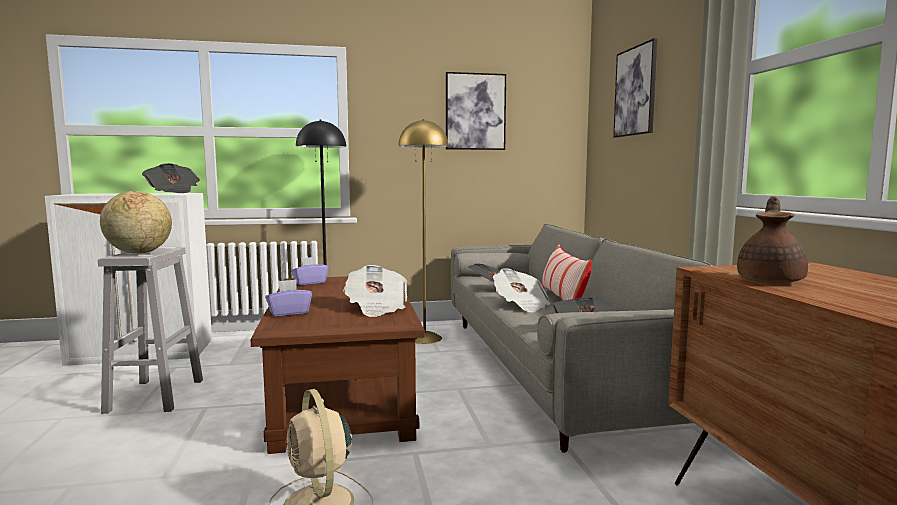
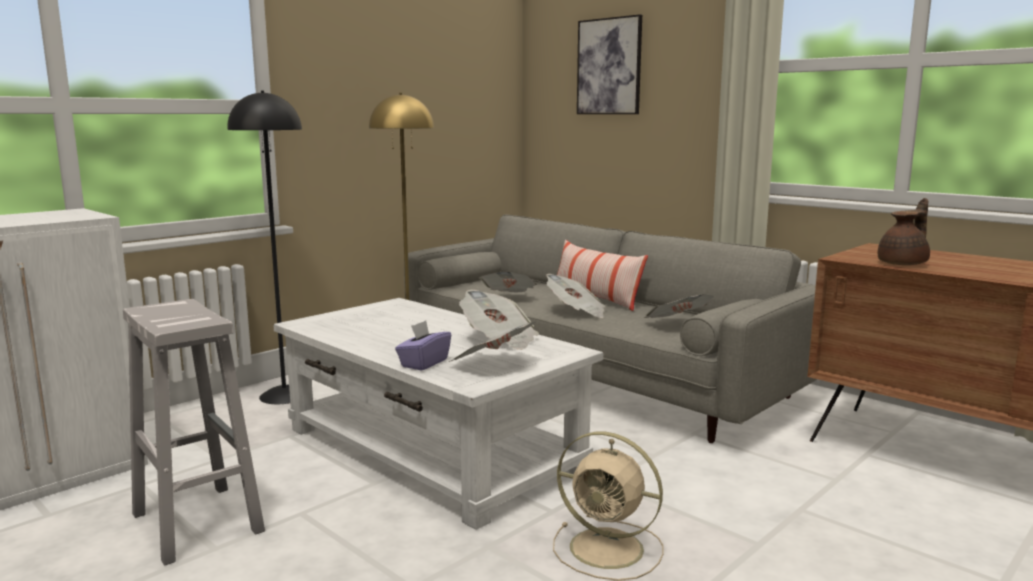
camera: 35 degrees left, 5 degrees up
(138, 253) = (177, 318): globe -> none
(173, 194) = (76, 216): newspaper -> newspaper (492, 364)
(310, 283) = (330, 324): purple tissue box -> none
(343, 391) = (432, 449): brown coffee table -> white coffee table
(475, 111) = (417, 77): picture -> none
(771, 280) = (904, 264): brown teapot -> brown teapot turned 60 degrees clockwise

